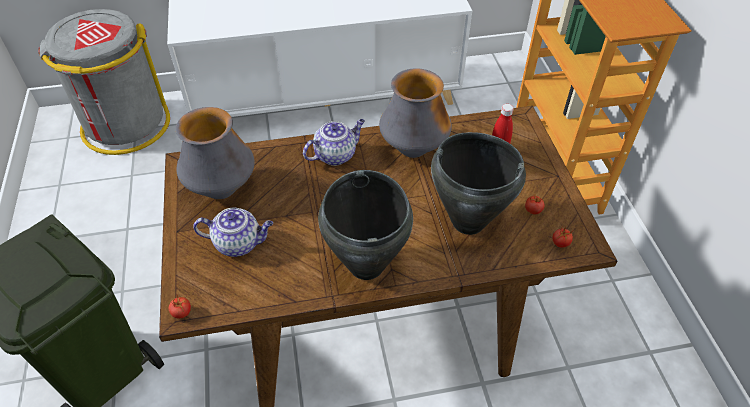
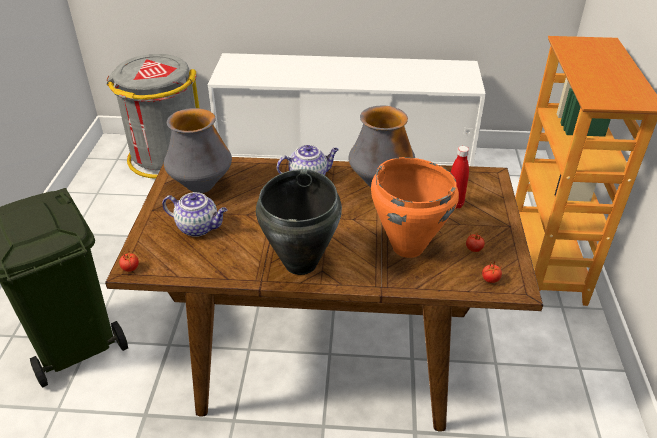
camera: 15 degrees right, 10 degrees down
(467, 221) = (407, 246): black cooking pot -> orange cooking pot

